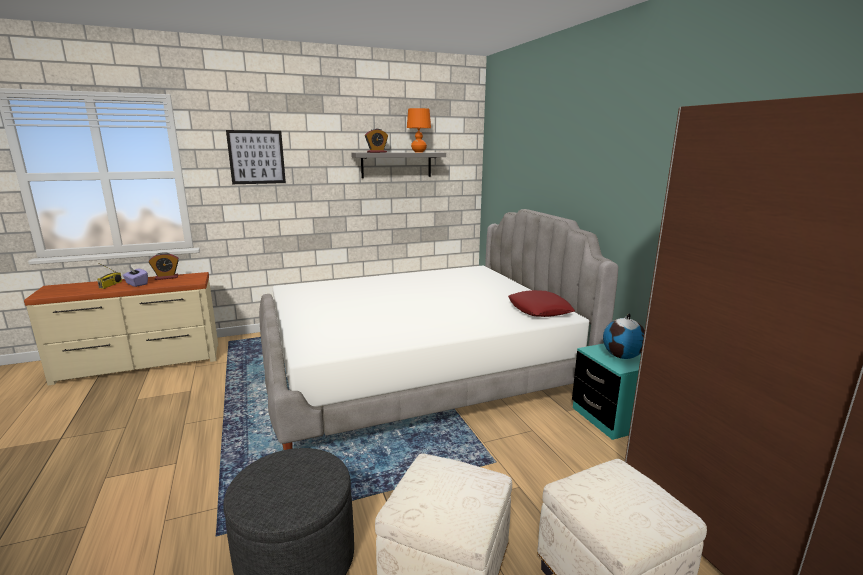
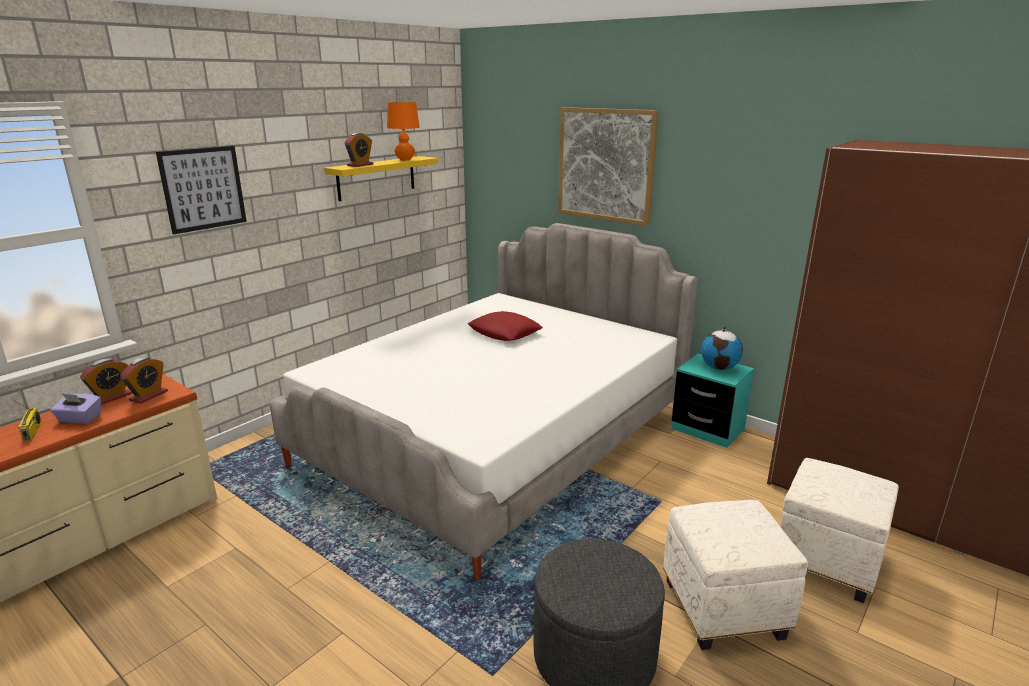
camera: 30 degrees left, 5 degrees up
(182, 280) = (148, 395): none -> alarm clock
(396, 165) = (376, 178): grey shelf -> yellow shelf
(539, 310) = (625, 337): red pillow -> red pillow (505, 332)
(562, 157) = (606, 165): none -> picture

